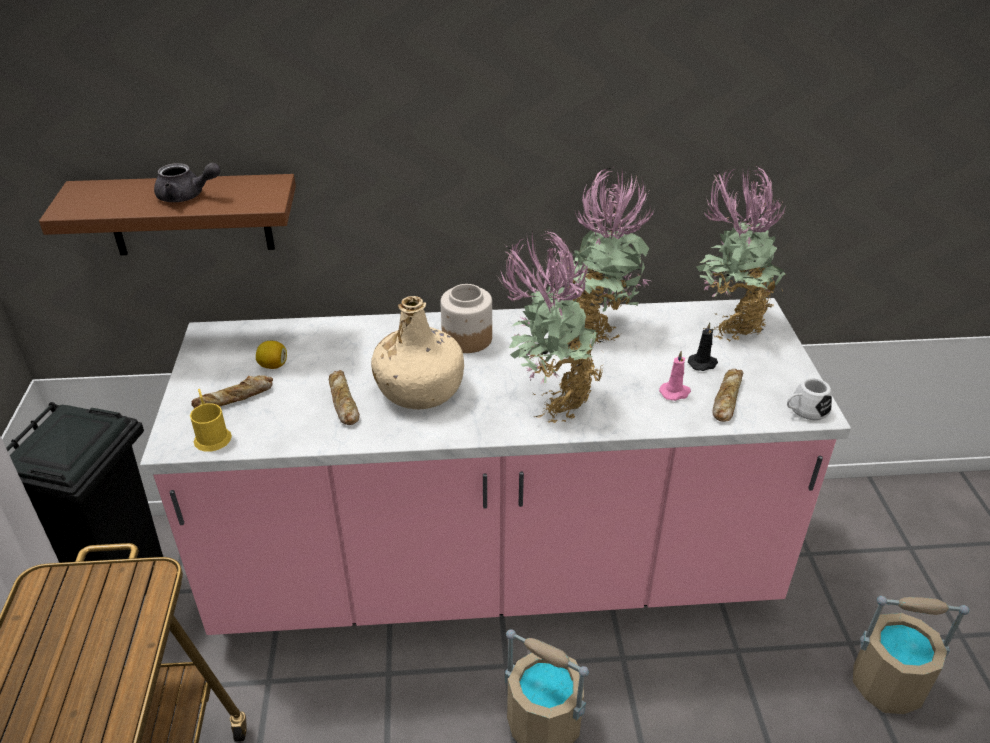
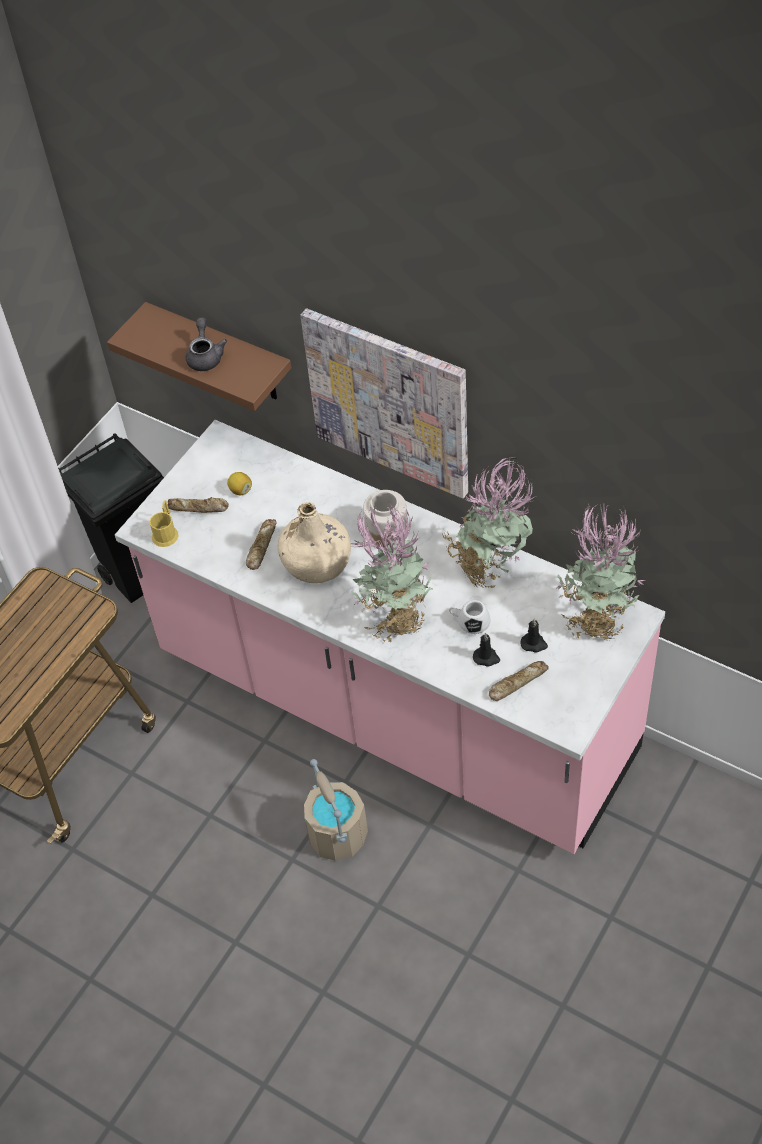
camera: 40 degrees right, 15 degrees up
(187, 196) = (205, 356): grey teapot -> grey teapot turned 135 degrees counterclockwise
(435, 173) = (389, 402): none -> picture
(675, 392) = (486, 658): pink candle -> black candle
(804, 410) = (562, 723): white mug -> white mug (469, 622)
(888, 684) = (606, 961): beige bucket -> none

